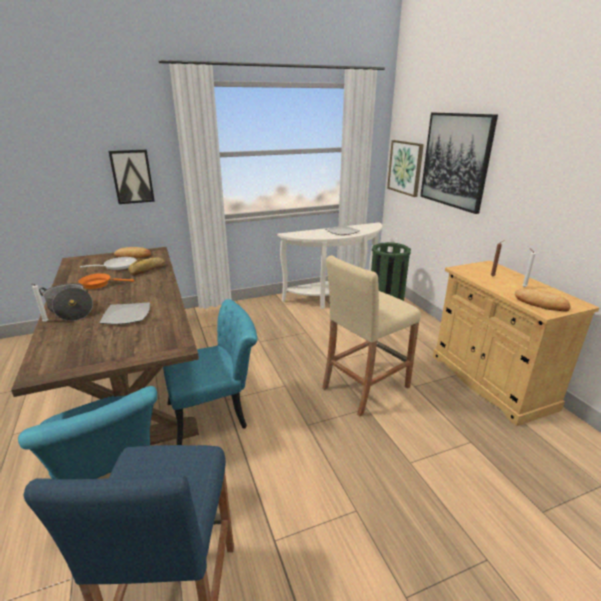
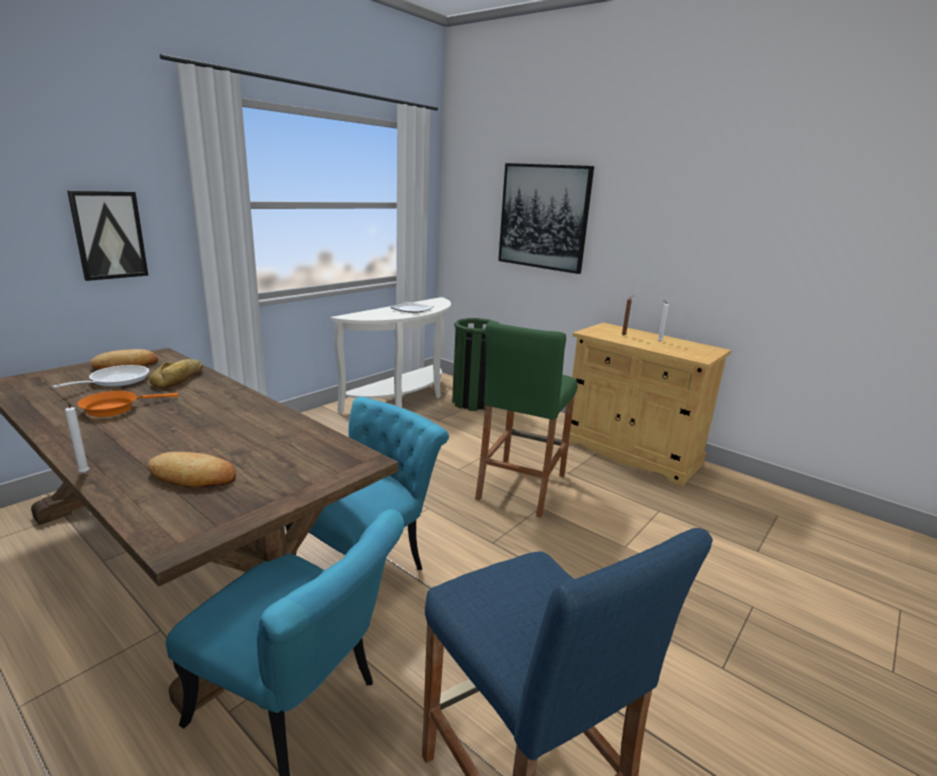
camera: 30 degrees left, 5 degrees down
(70, 310) = (111, 450): cooking pot -> none
(127, 315) = (228, 439): plate -> none
(365, 387) = (521, 486): beige stool -> green stool
(405, 167) = (470, 228): picture -> none
(541, 304) = (689, 353): bread -> bread (193, 476)

